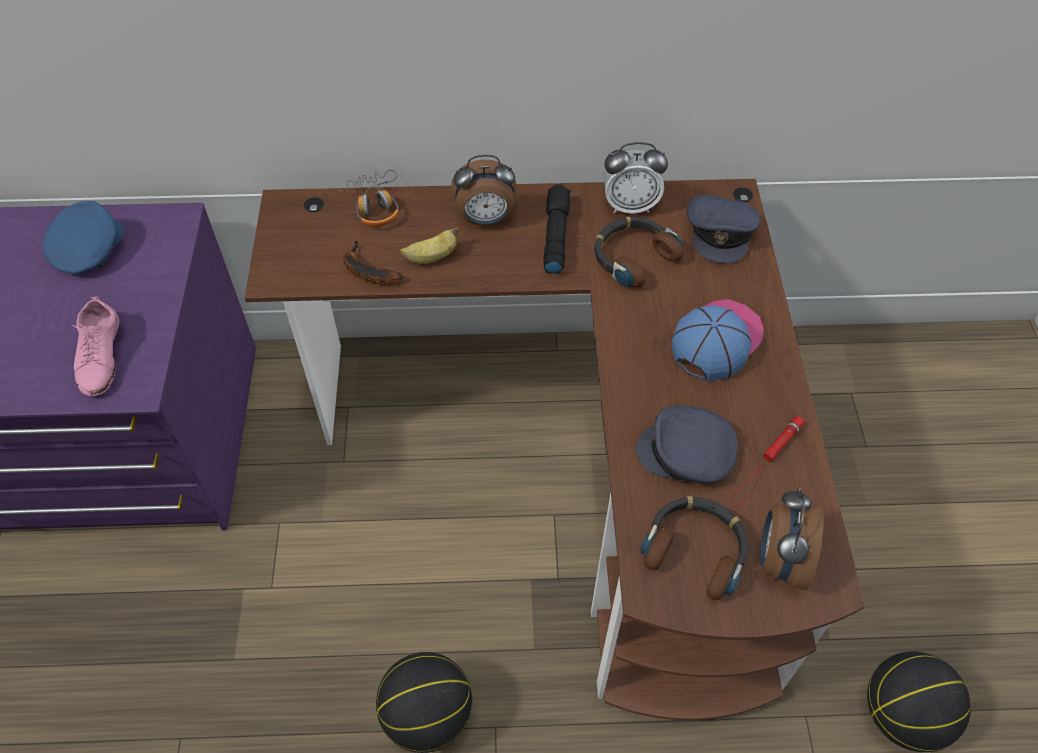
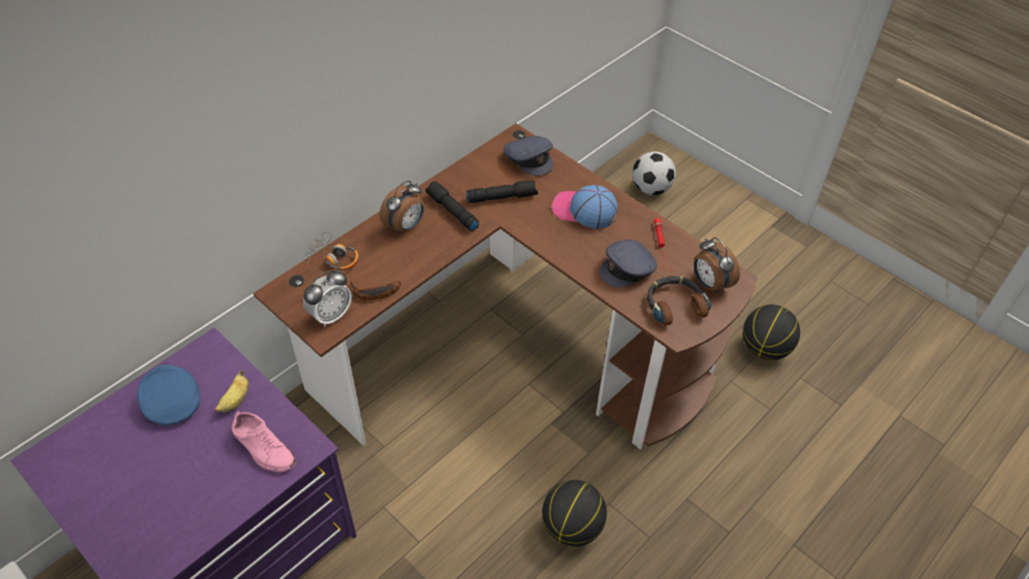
camera: 45 degrees left, 5 degrees down
(432, 257) = (400, 264): banana -> banana (235, 400)
(630, 206) = (471, 173): alarm clock -> alarm clock (330, 315)
(633, 257) = (502, 197): headphones -> black flashlight
(716, 341) = (584, 210): cap -> cap turned 60 degrees counterclockwise
(956, 394) = (651, 189): none -> football

